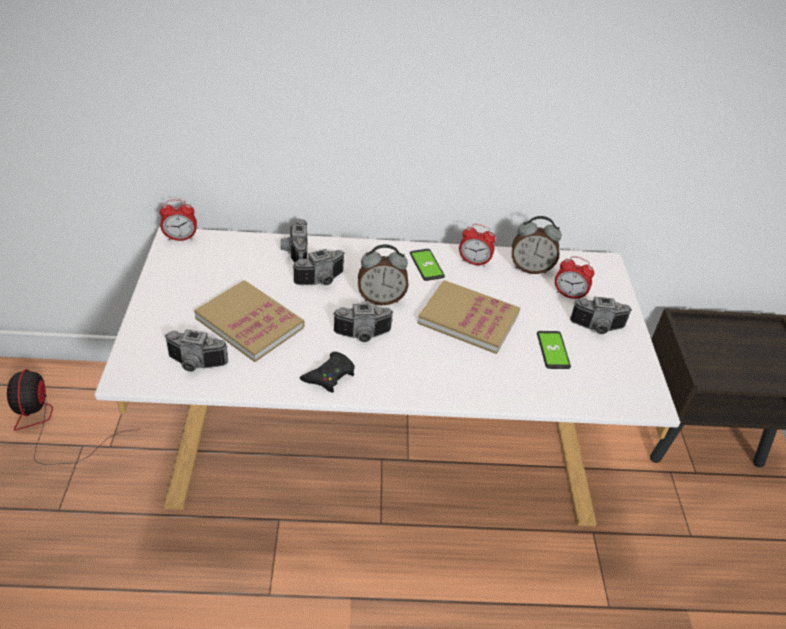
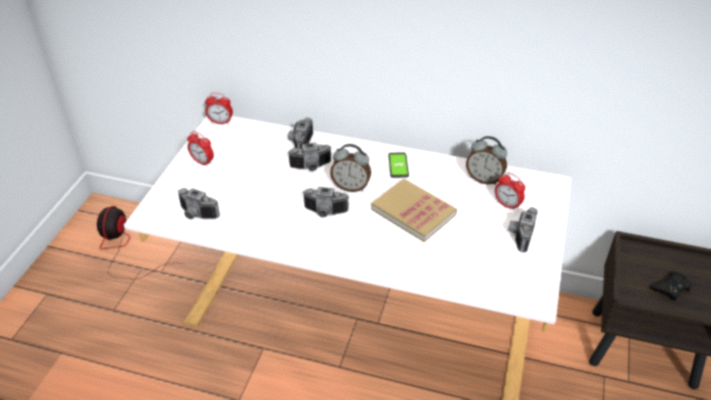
camera: 20 degrees right, 0 degrees up
(250, 323) = (246, 191): book -> none
(329, 375) = (288, 238): black game controller -> black game controller (670, 288)
(474, 262) = (438, 168): alarm clock -> alarm clock (202, 162)
(553, 350) = (472, 246): phone -> none
(597, 328) = (519, 235): camera -> camera turned 90 degrees clockwise

